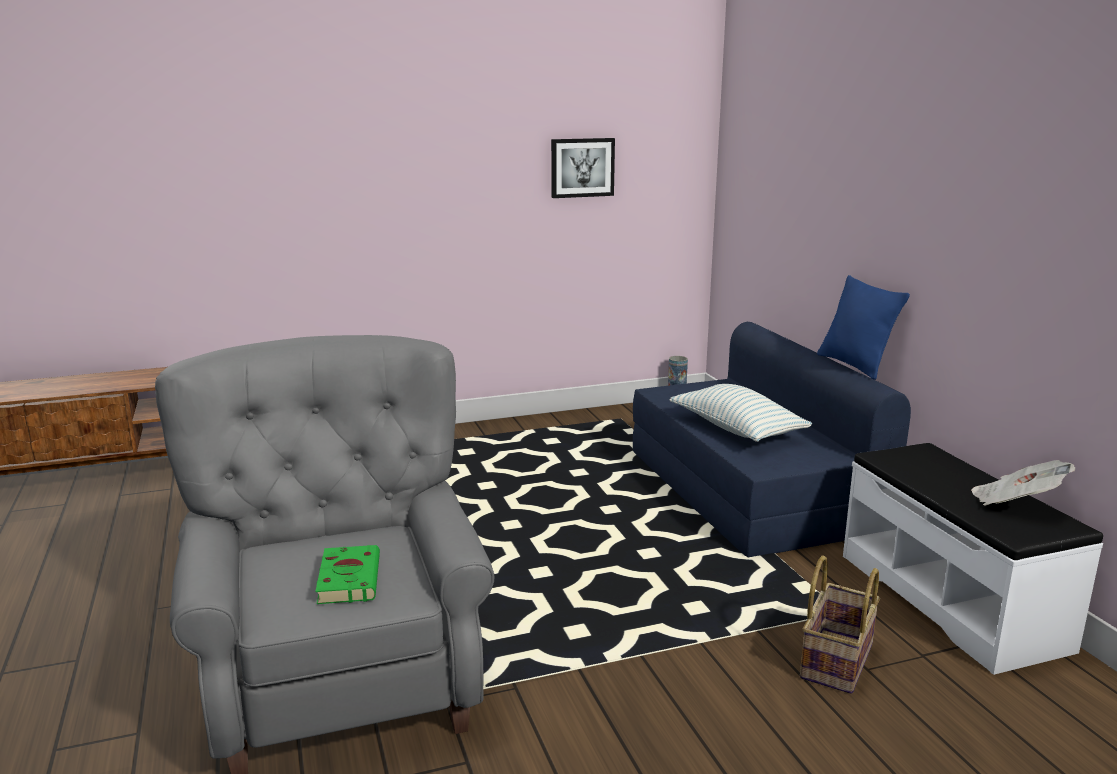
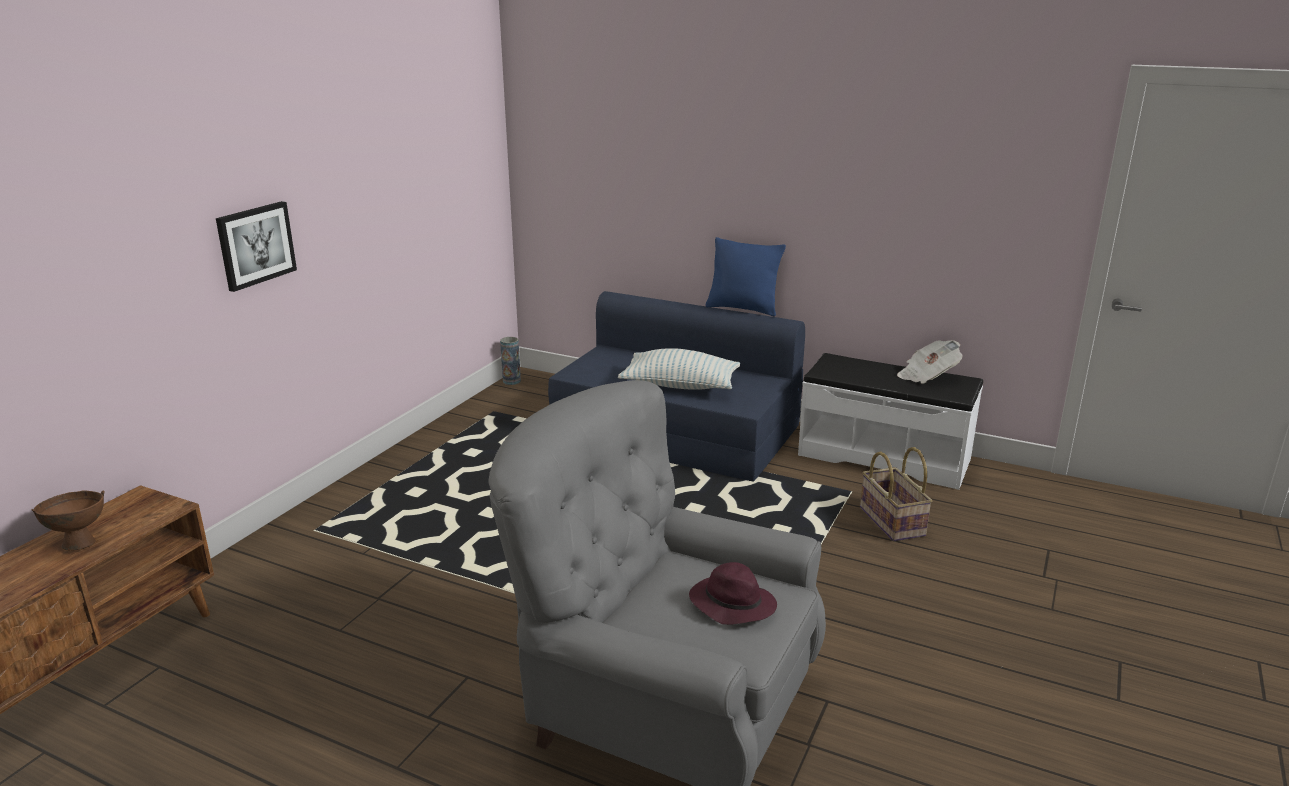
camera: 45 degrees left, 5 degrees up
(151, 378) = (79, 543): none -> brown bowl
(349, 578) = (731, 604): green book -> purple hat
(582, 167) = (420, 171): picture -> picture (255, 245)

